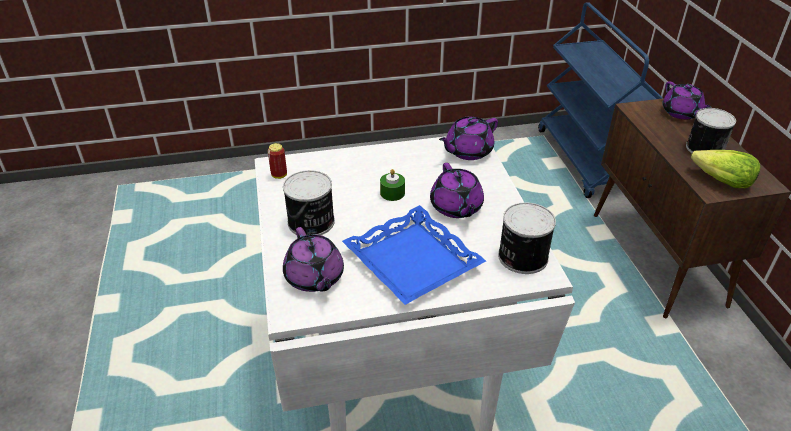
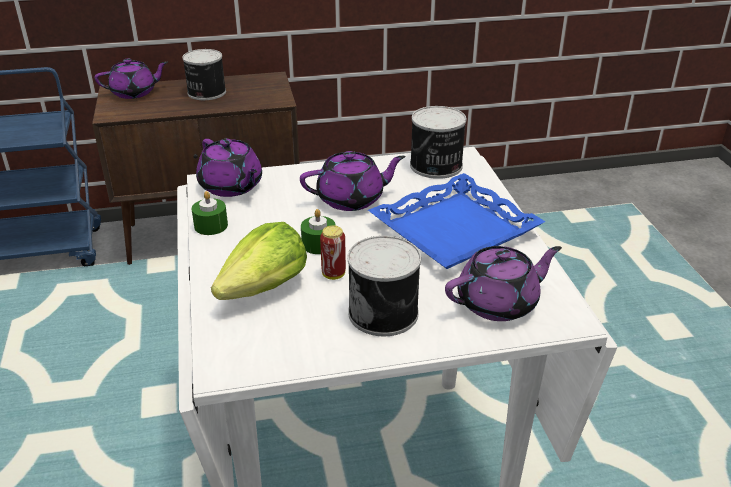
camera: 90 degrees left, 5 degrees down
(279, 175) = (258, 357): can -> can (333, 274)
(414, 148) = (211, 225): none -> green candle
(721, 181) = (263, 94): lettuce -> lettuce (265, 288)

